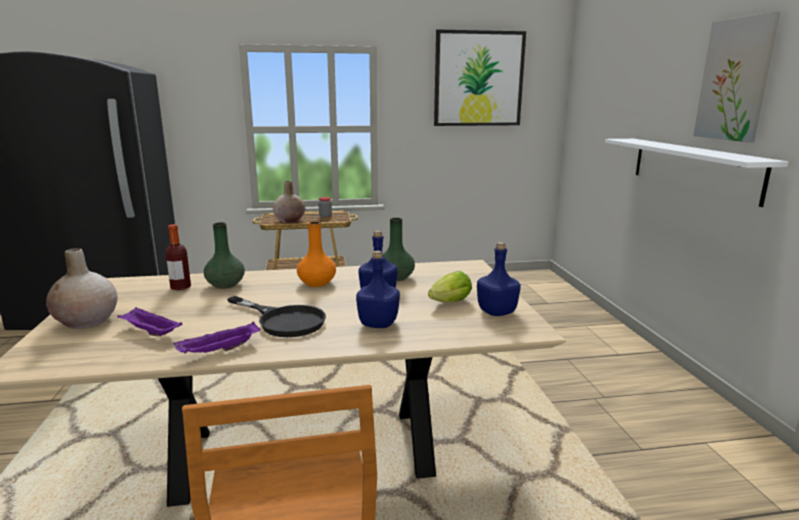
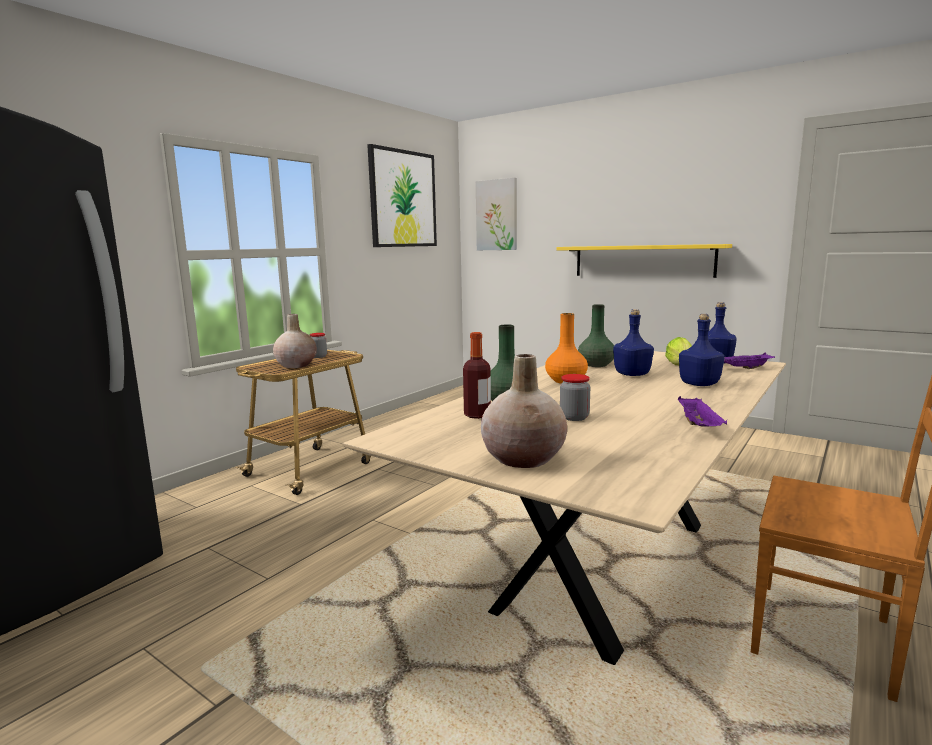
camera: 45 degrees left, 5 degrees down
(150, 332) = (608, 440): purple tray -> purple tray (743, 369)
(203, 310) = (574, 417): none -> jar
(284, 320) = (650, 401): black frying pan -> none
(693, 168) = (642, 261): white shelf -> yellow shelf
(735, 80) = (673, 193): picture -> picture (497, 215)

